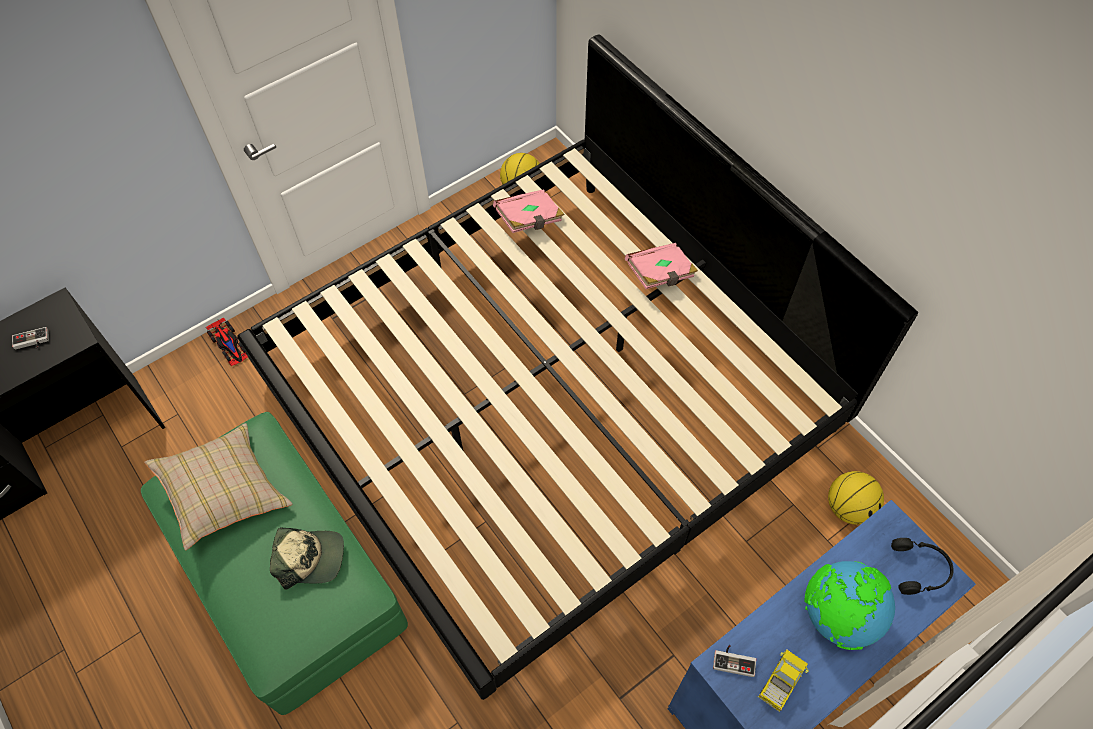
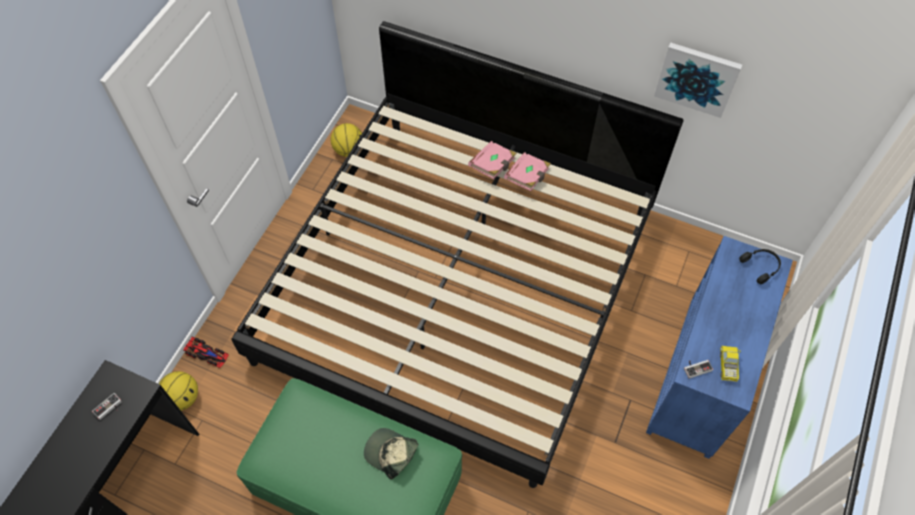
camera: 30 degrees left, 0 degrees up
(224, 493) = (303, 444): beige pillow -> none
(310, 558) = (391, 453): cap -> cap turned 120 degrees counterclockwise
(529, 220) = (384, 167): pink book -> pink book (527, 177)
(837, 616) = (734, 314): globe -> none
(849, 507) = (677, 260): basketball -> basketball (183, 398)
(953, 259) = (697, 78): none -> picture

